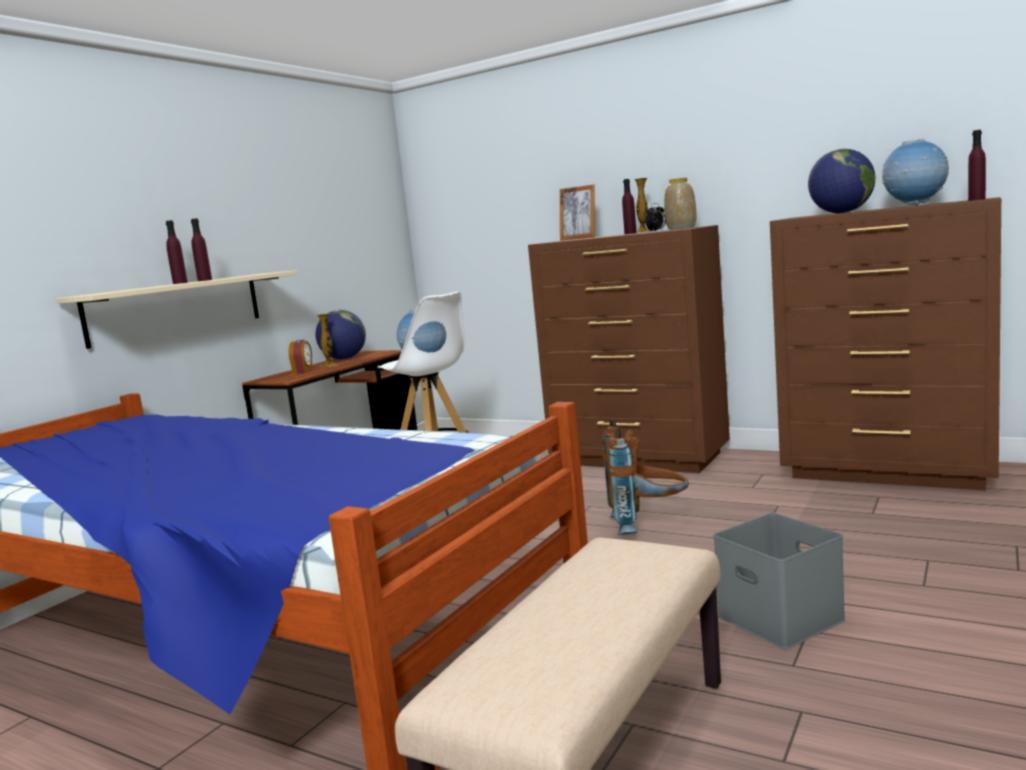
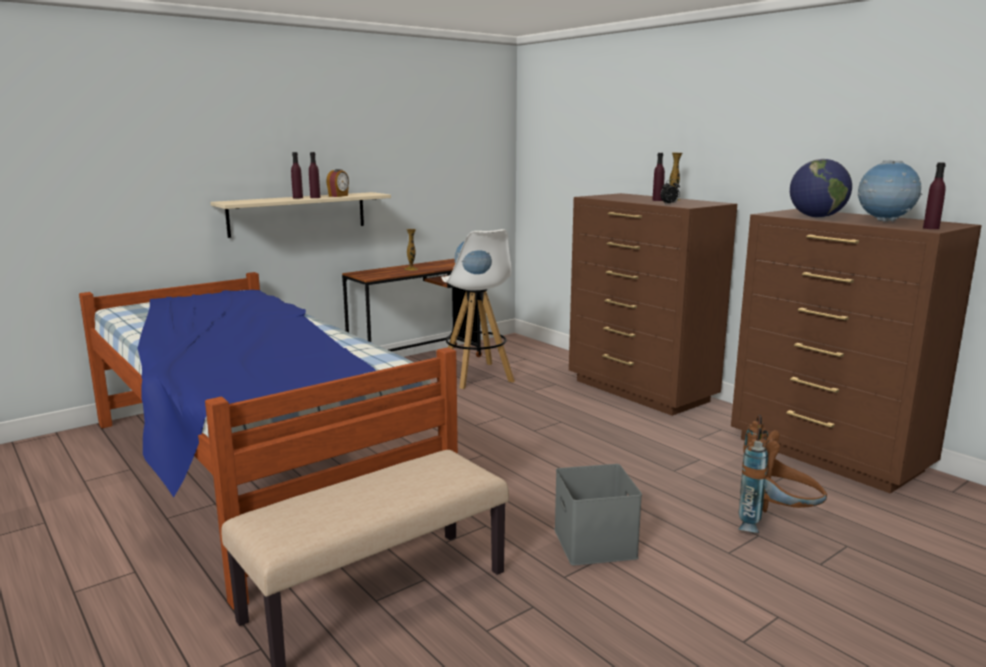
camera: 20 degrees right, 5 degrees up
(303, 371) = (389, 271): alarm clock -> alarm clock (338, 196)
(344, 359) = (429, 264): globe -> none
(579, 238) = (622, 196): picture frame -> none
(647, 524) = (585, 447): brown backpack -> brown backpack (775, 525)
(680, 228) = (699, 203): vase -> none

